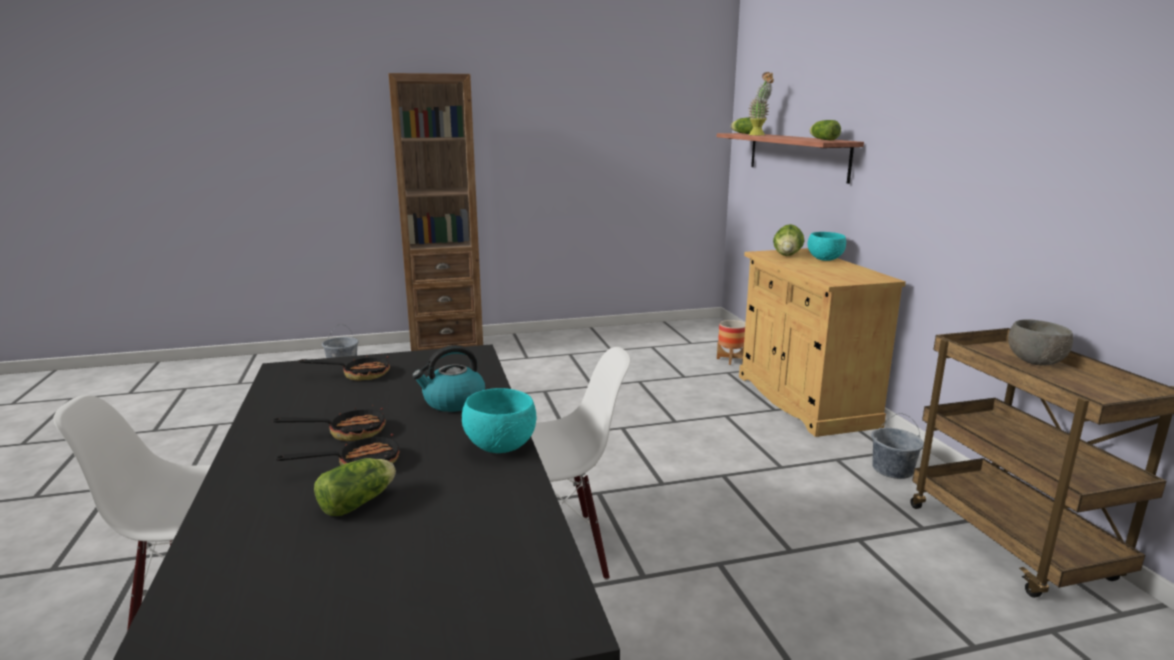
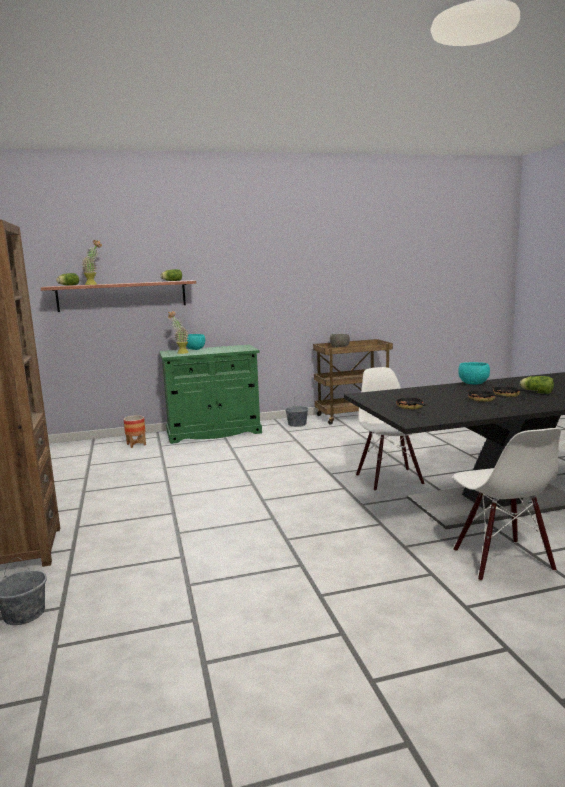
camera: 90 degrees left, 5 degrees down
(453, 402) = (435, 392): kettle -> none
(787, 255) = (180, 353): lettuce -> potted plant
(804, 400) = (213, 432): beige cabinet -> green cabinet

